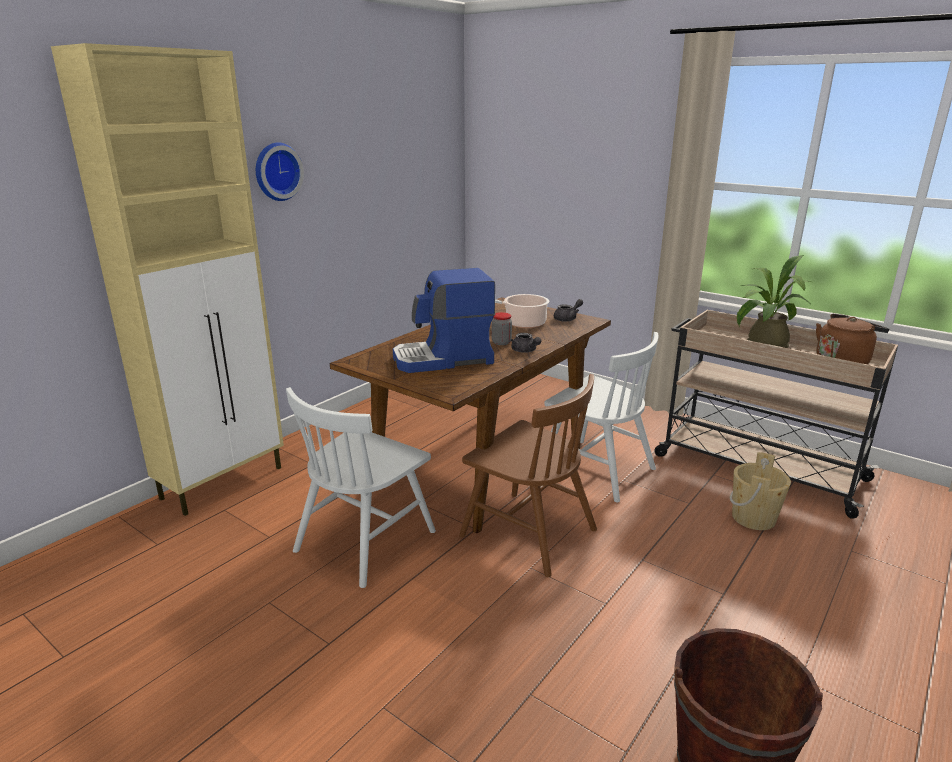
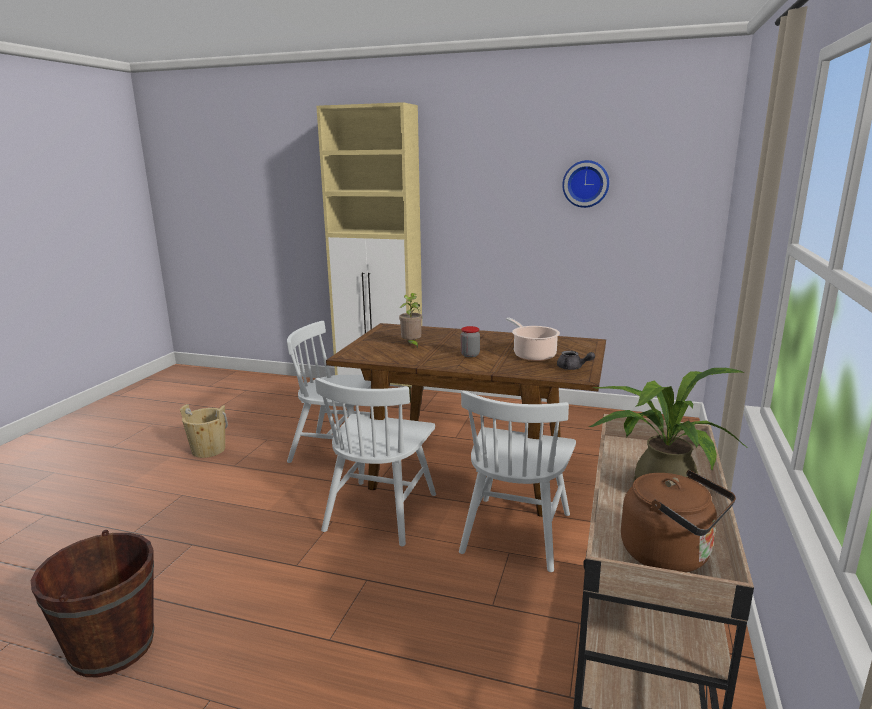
camera: 70 degrees right, 5 degrees down
(276, 171) = (473, 189): wall clock -> wall clock (585, 184)
(444, 359) = (411, 345): coffee machine -> potted plant
(525, 351) = (456, 364): grey teapot -> none
(528, 532) = (380, 511): brown chair -> white chair
(753, 518) = (492, 663): beige bucket -> beige bucket (208, 450)

